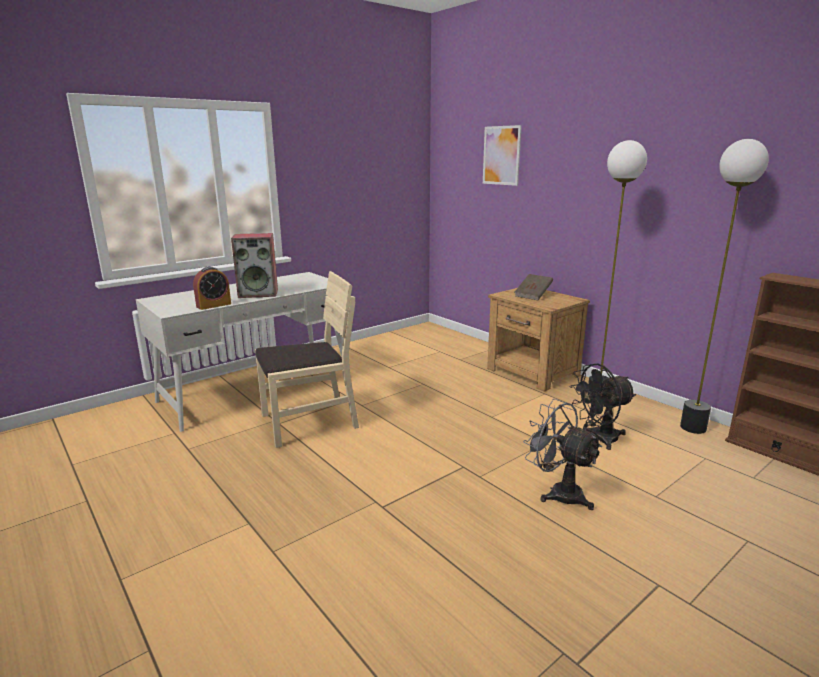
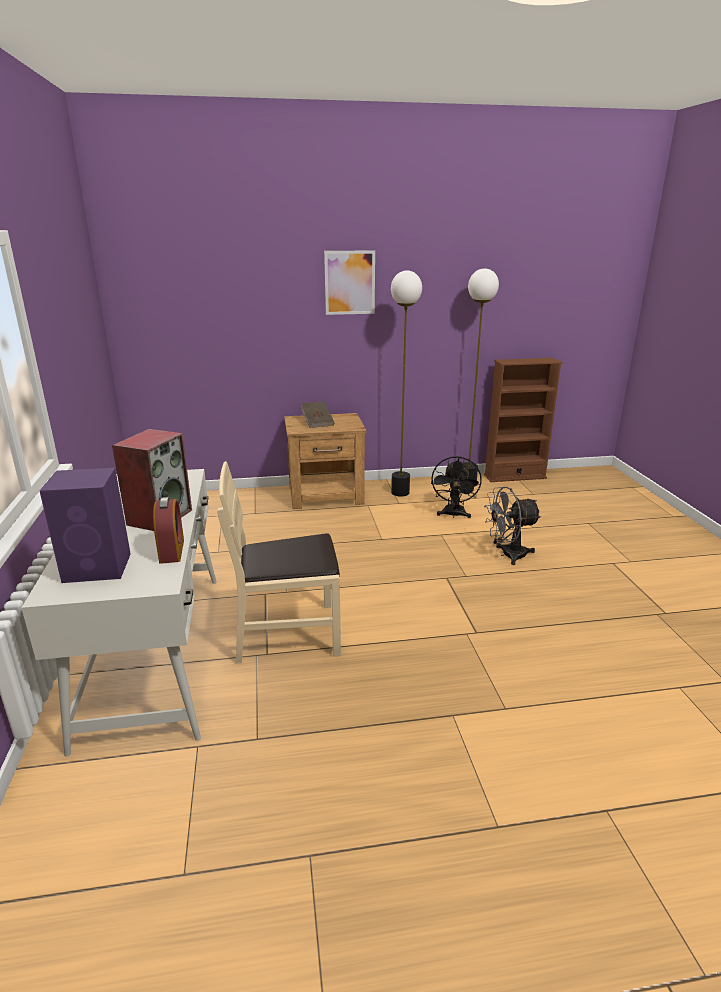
camera: 60 degrees left, 5 degrees up
(184, 299) = (99, 567): none -> purple speaker
(309, 422) = (287, 633): beige chair -> beige chair turned 105 degrees counterclockwise
(501, 155) = (226, 284): picture -> picture (350, 282)

